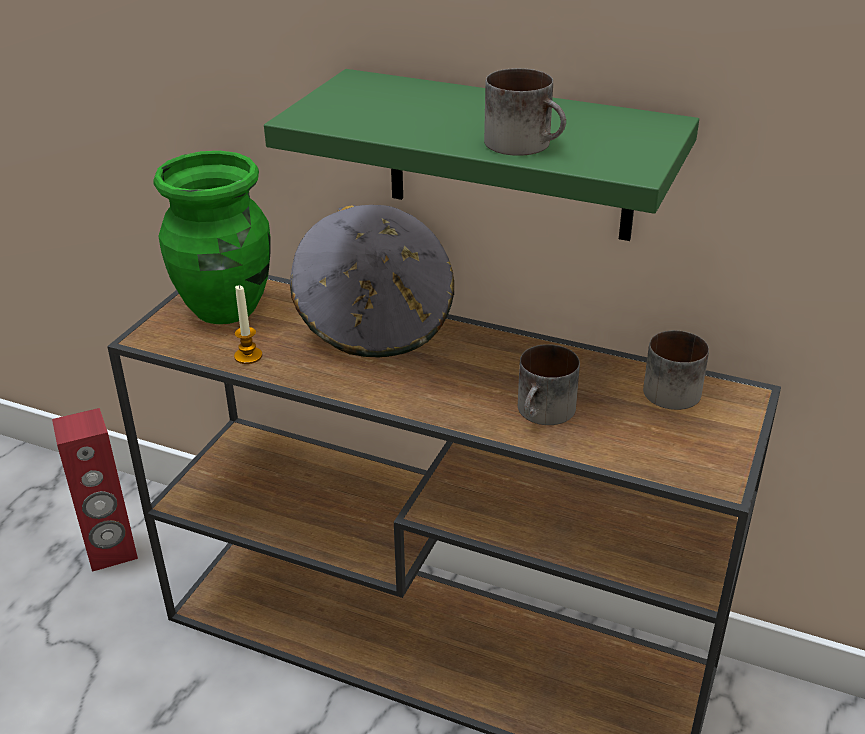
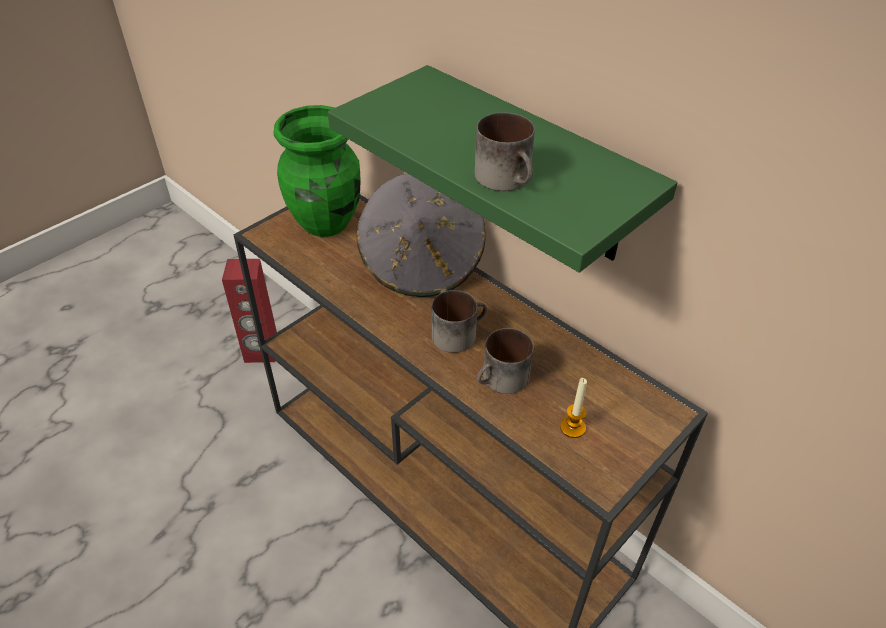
camera: 20 degrees right, 10 degrees up
(248, 356) = (319, 268): candle -> candle (572, 427)
(673, 388) = (616, 388): mug -> mug (458, 333)

